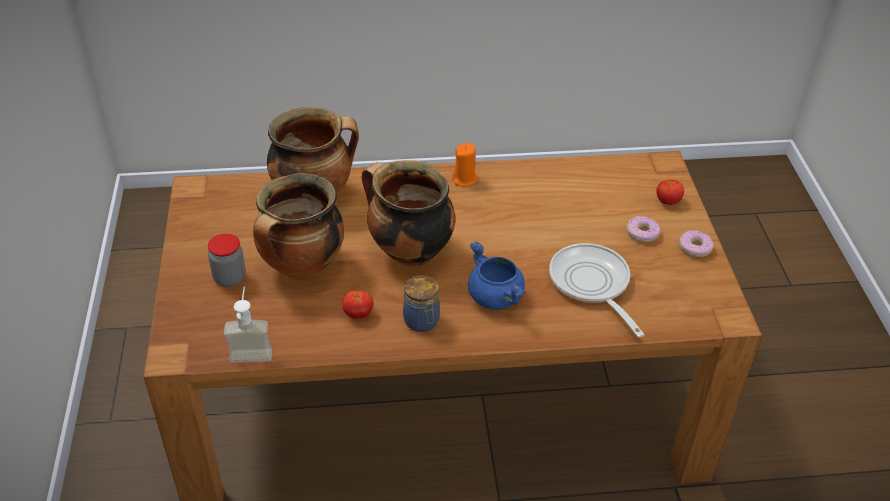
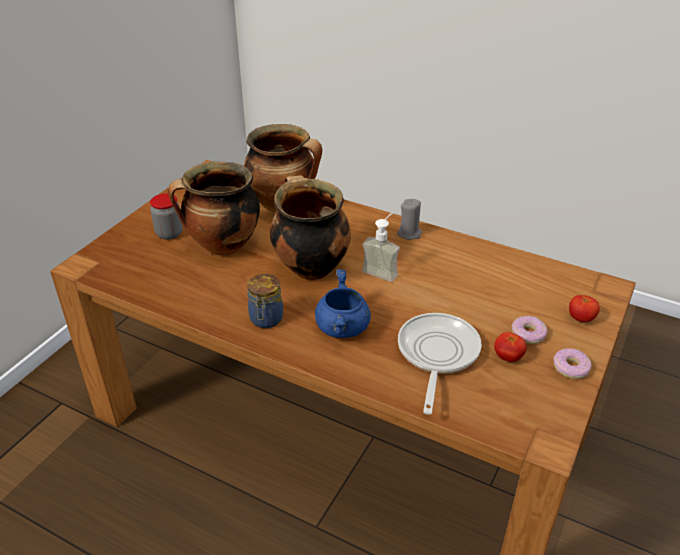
camera: 35 degrees right, 5 degrees down
(251, 349) = (130, 284): soap dispenser -> soap dispenser (383, 270)
(358, 314) = (226, 293): tomato -> tomato (508, 357)
(465, 179) = (409, 233): orange candle -> grey candle

